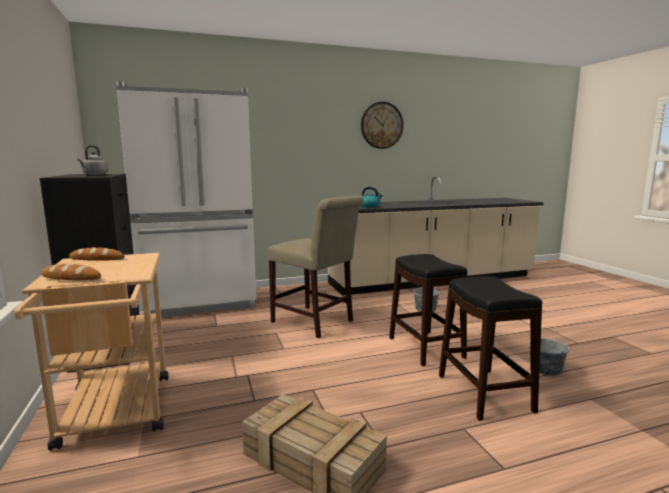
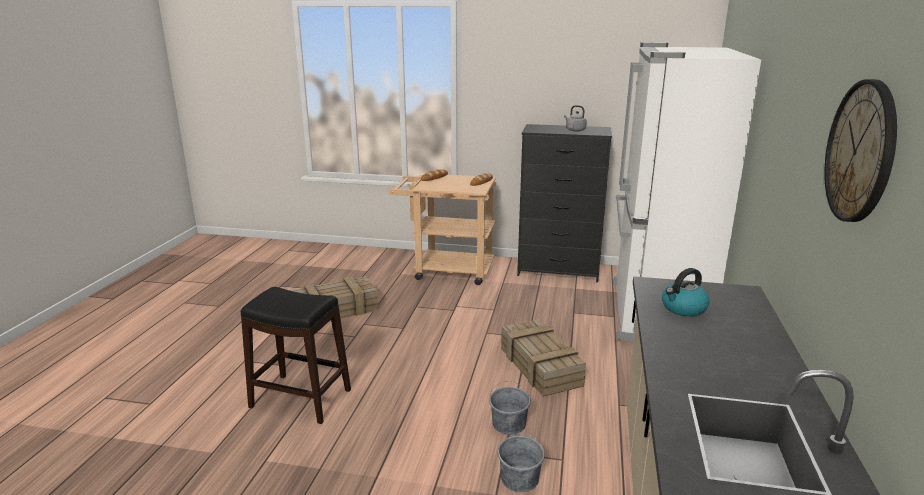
camera: 120 degrees right, 10 degrees up
(315, 322) = (539, 366): beige chair -> crate
(425, 348) = (405, 410): black stool -> none
(545, 369) = (272, 466): grey bucket -> grey bucket (509, 424)

